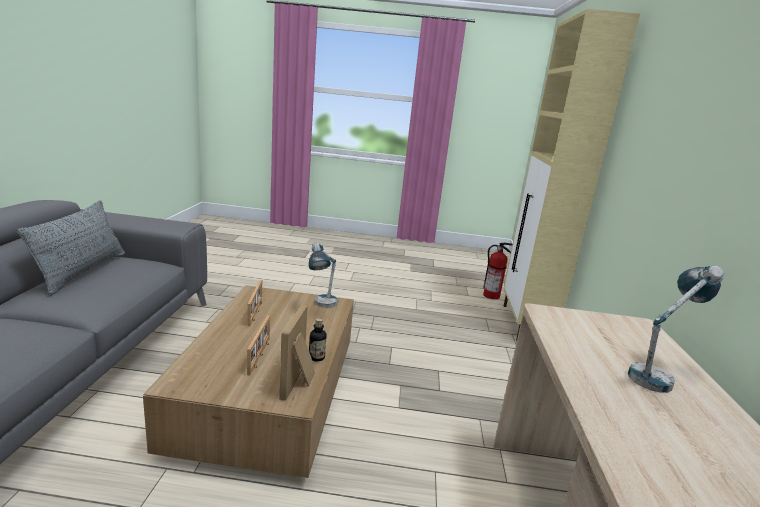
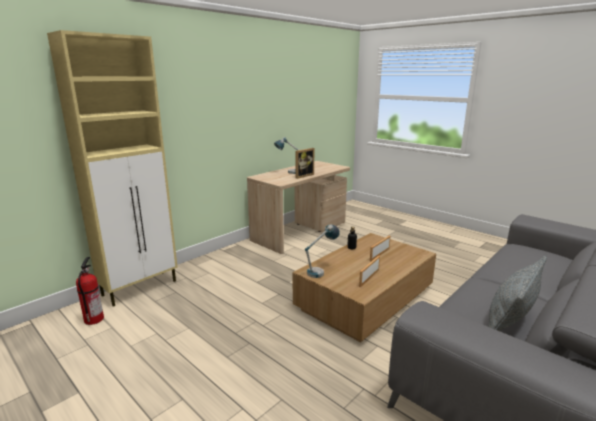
camera: 140 degrees left, 0 degrees up
(299, 382) = (367, 242): picture frame -> picture frame (302, 175)

